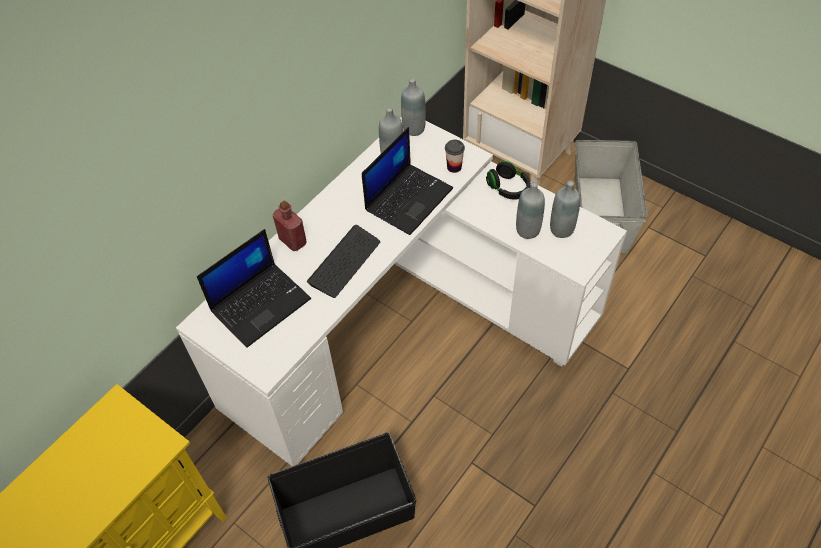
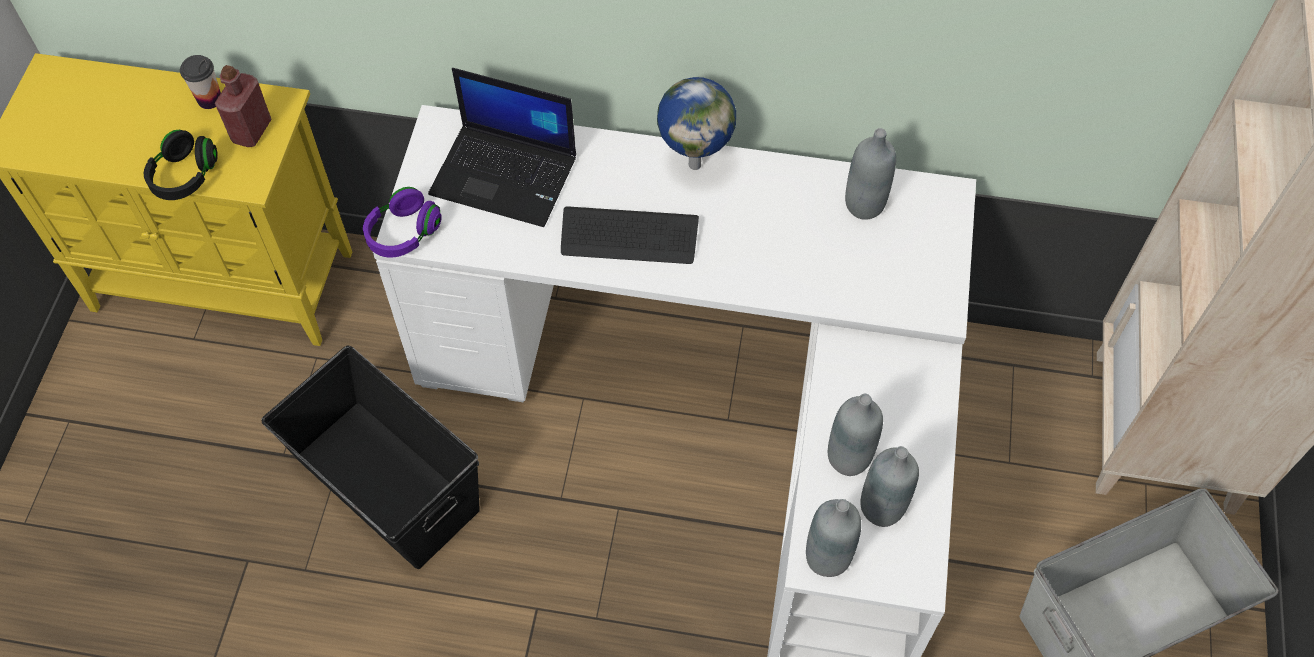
camera: 60 degrees right, 5 degrees up
(265, 372) = (403, 234): none -> purple headphones
(293, 241) = (630, 158): red bottle -> red bottle (251, 131)
(317, 214) = (695, 163): none -> globe
(408, 198) = (797, 262): laptop -> none
(414, 129) = (944, 205): grey bottle -> grey bottle (827, 557)
(454, 167) = (900, 295): cup -> cup (209, 99)
(508, 188) = (919, 393): black headphones -> black headphones (184, 176)

